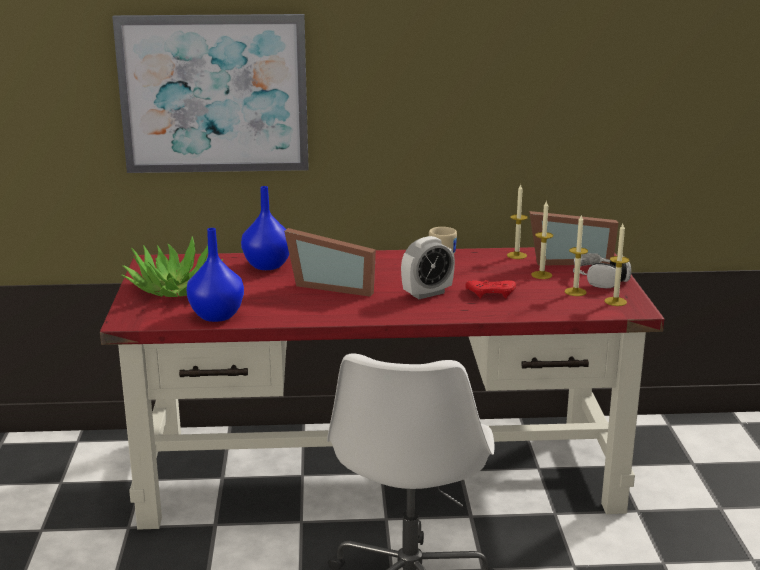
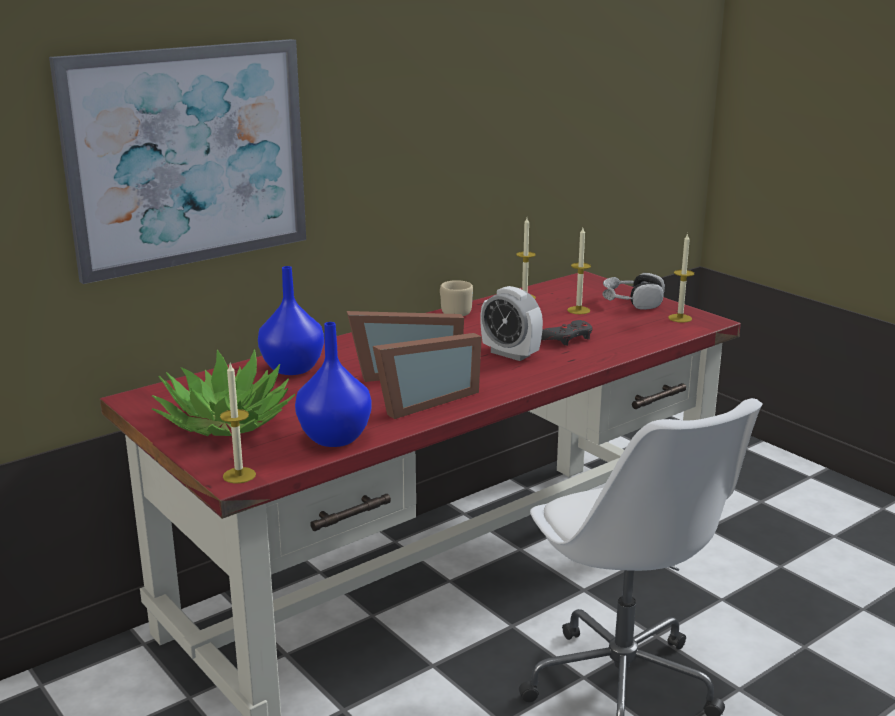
camera: 35 degrees left, 0 degrees up
(427, 293) = (510, 354): alarm clock -> alarm clock turned 105 degrees clockwise
(491, 293) = (567, 338): red game controller -> grey game controller
(568, 260) = (576, 291): picture frame -> picture frame (422, 401)
(575, 292) = (633, 318): candle -> candle (239, 475)

